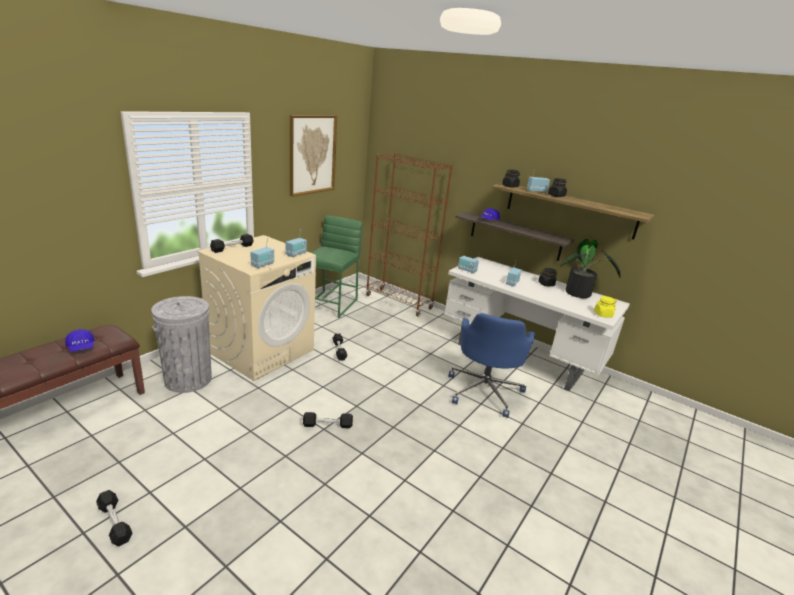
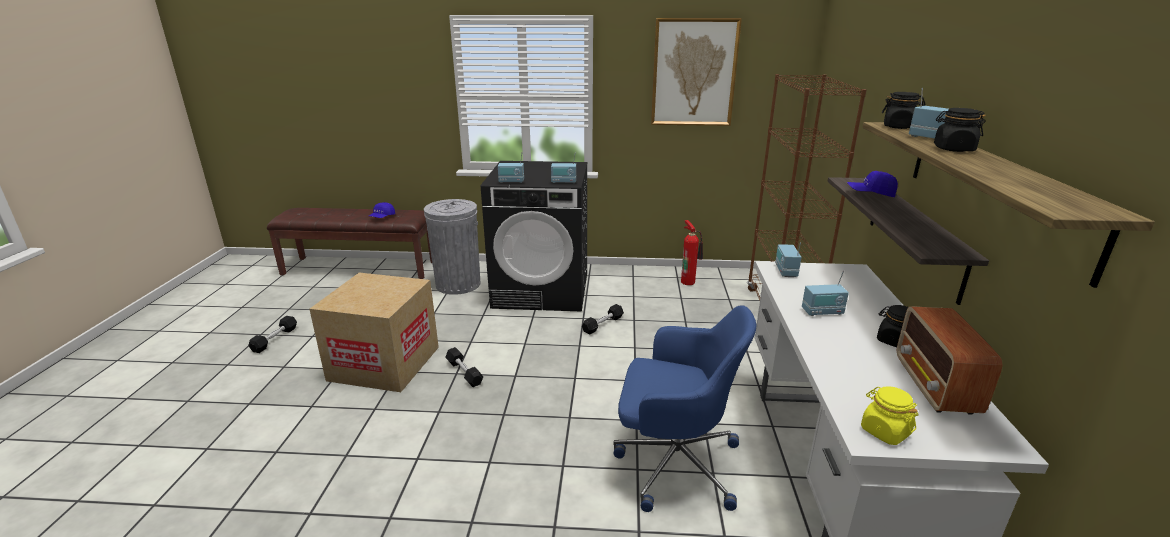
camera: 60 degrees right, 0 degrees up
(232, 248) = (529, 165): black dumbbell -> none
(261, 350) = (542, 290): beige washing machine -> black washing machine
(264, 459) = (384, 363): none -> cardboard box
(331, 304) = (688, 281): green stool -> fire extinguisher
(484, 391) = (674, 462): blue office chair -> blue office chair turned 150 degrees counterclockwise
(580, 294) = (935, 386): potted plant -> radio

